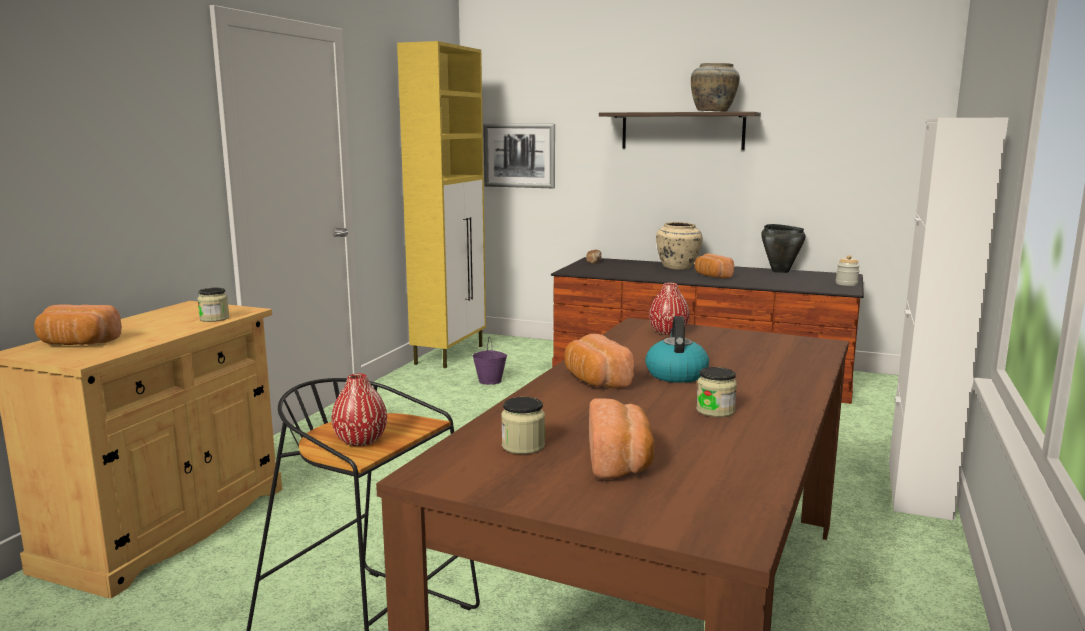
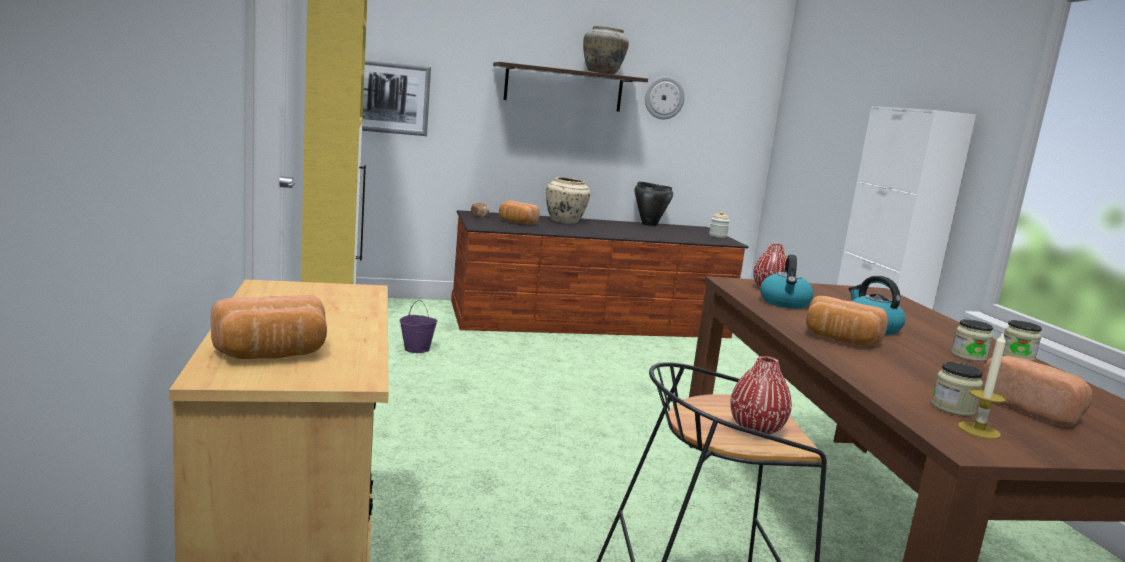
camera: 35 degrees left, 0 degrees up
(214, 318) = (357, 303): jar -> jar (1017, 356)
(488, 465) = (978, 430): none -> candle
(641, 346) = (784, 303): none -> kettle
(711, 276) = (610, 230): bread -> bread (516, 222)
(797, 130) = (664, 98): none -> wall clock

